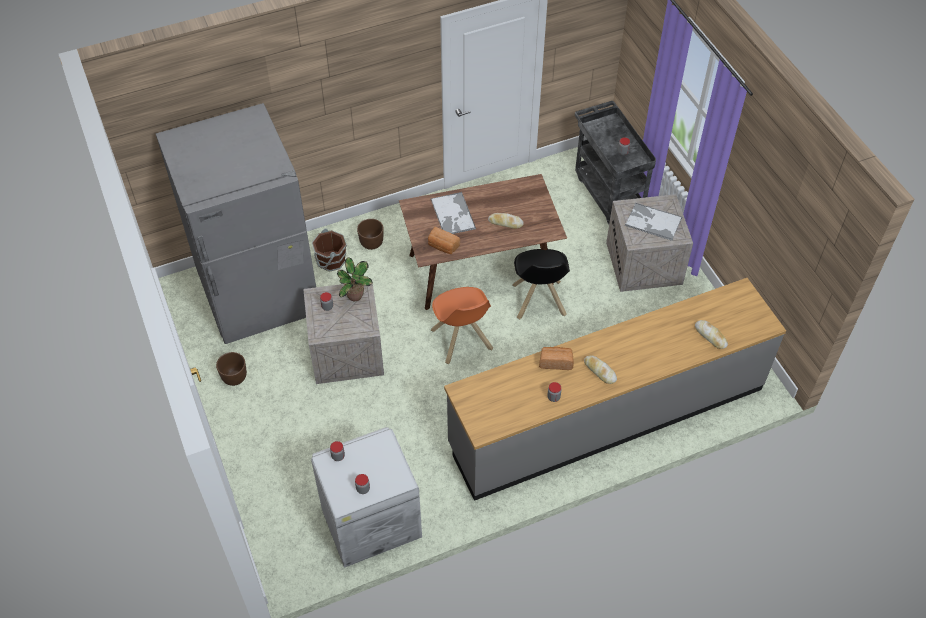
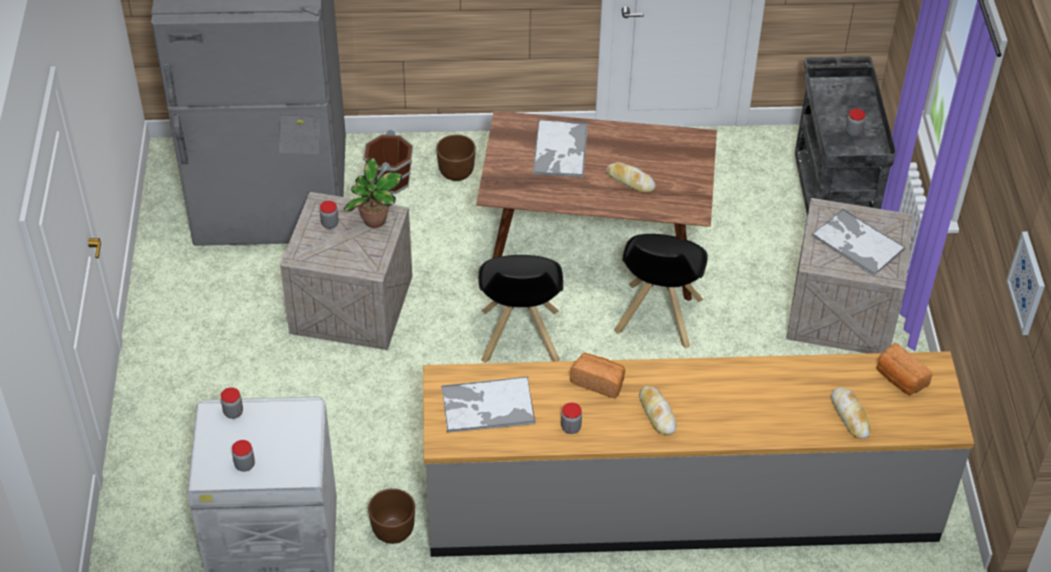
camera: 20 degrees right, 5 degrees down
(234, 377) = (185, 292): brown planter -> brown planter (393, 530)
(443, 246) = (524, 187): bread -> bread (899, 379)
(462, 341) = (519, 338): orange chair -> black chair
(496, 400) = (487, 406): none -> tray
(802, 228) = (1027, 283): none -> picture

